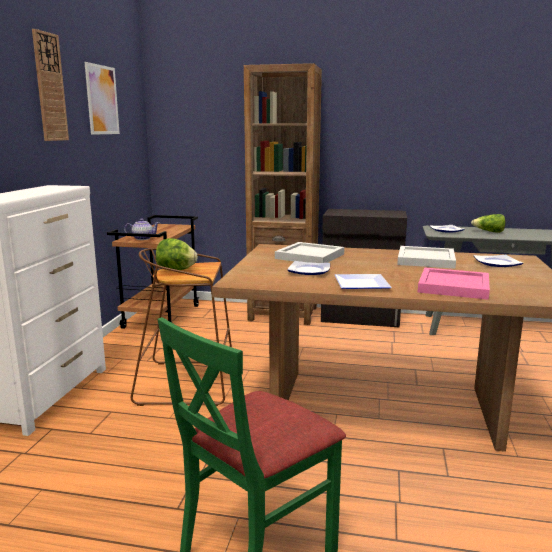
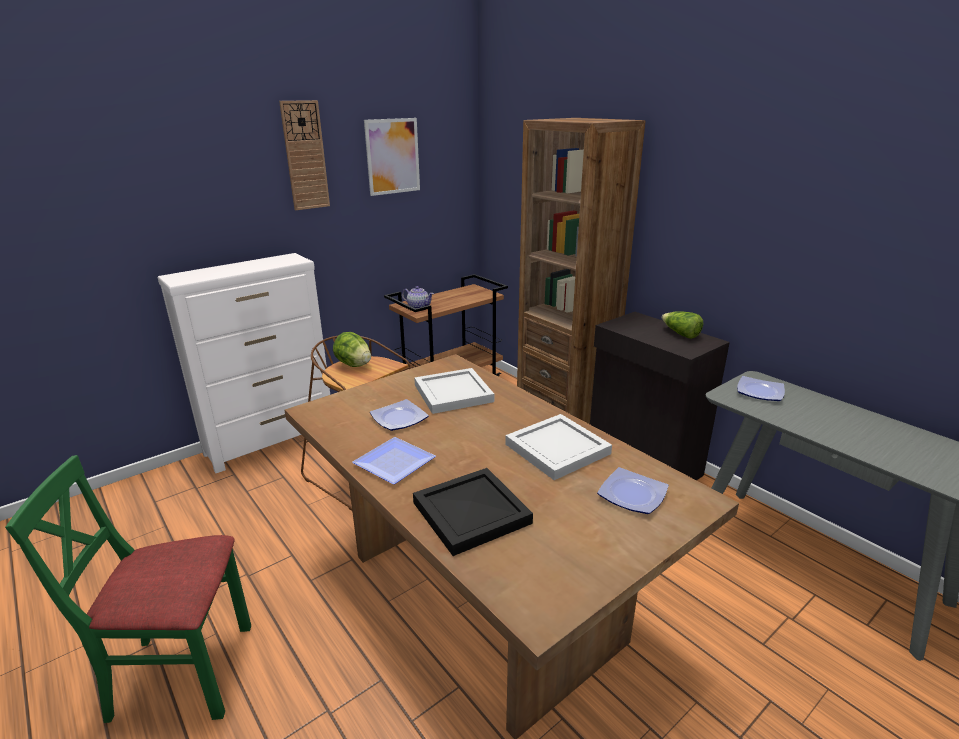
camera: 40 degrees right, 10 degrees up
(452, 287) = (469, 512): pink tray -> black tray
(489, 232) = (826, 416): lettuce -> lettuce (680, 334)

